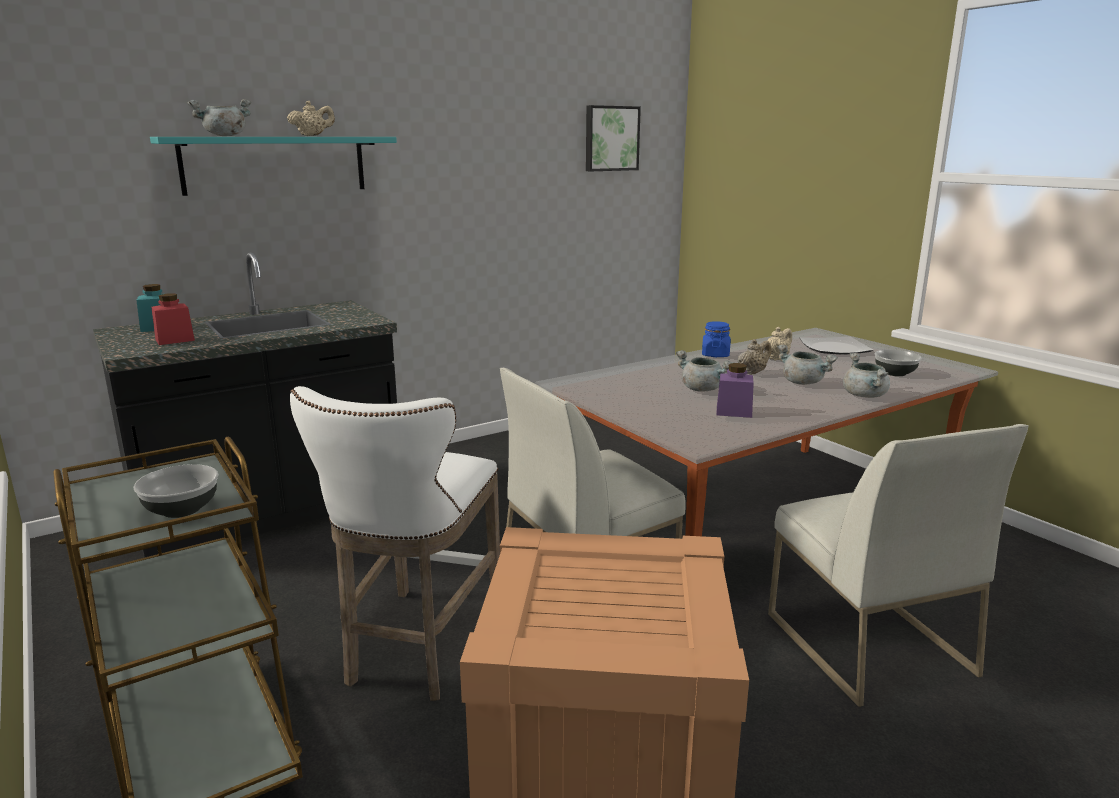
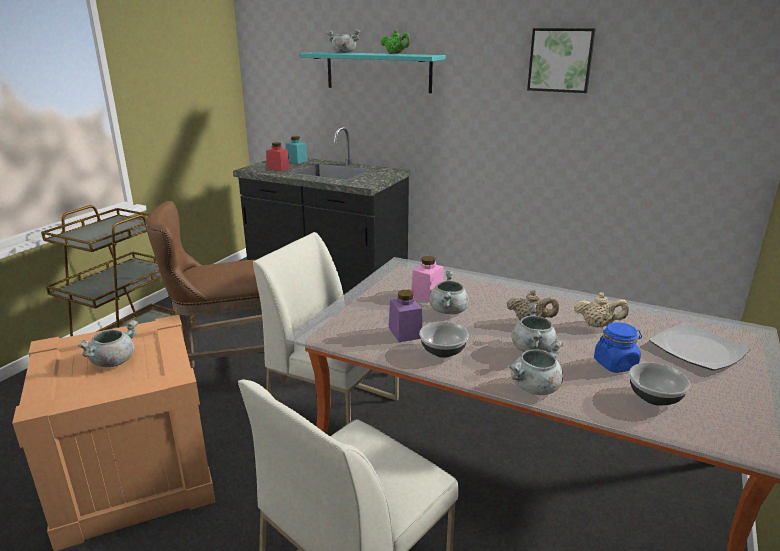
camera: 60 degrees right, 5 degrees up
(182, 509) = (96, 237): bowl -> bowl (443, 352)
(312, 136) = (395, 54): beige teapot -> green teapot
(418, 648) = (229, 374): white stool -> brown stool
(601, 593) = (113, 361): none -> grey cooking pot
(610, 138) = (683, 63): picture -> picture (561, 60)
(655, 388) = (427, 294): none -> pink jar
(715, 355) = (562, 298): blue jar -> blue jar (615, 364)

